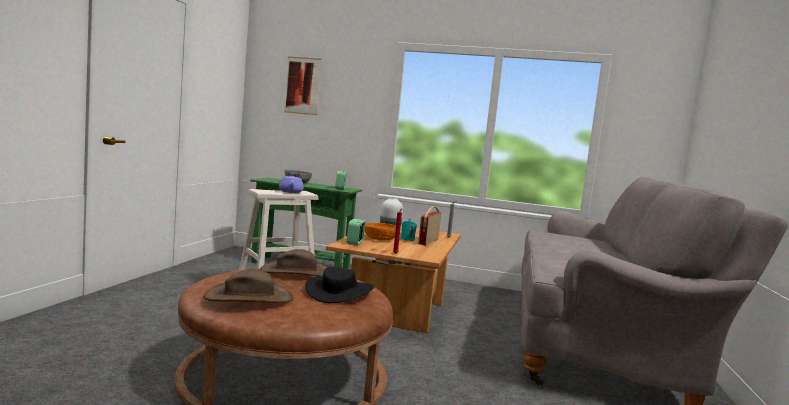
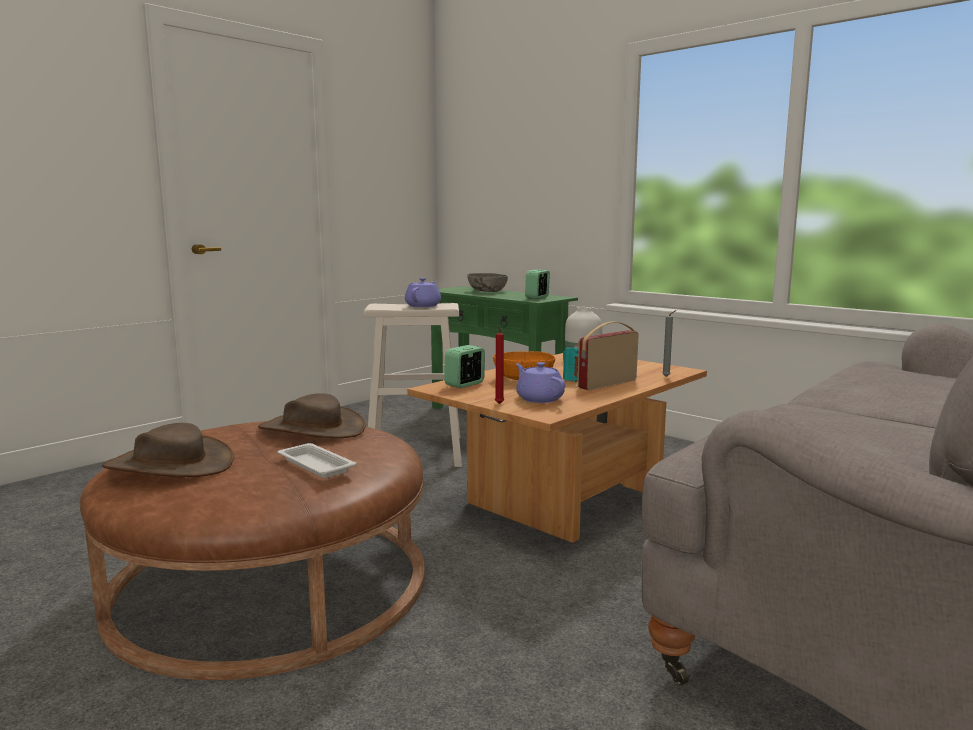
camera: 30 degrees right, 5 degrees up
(302, 85) = (502, 144): picture -> none
(339, 292) = (315, 465): black hat -> white tray
(410, 250) = (539, 399): none -> purple teapot

